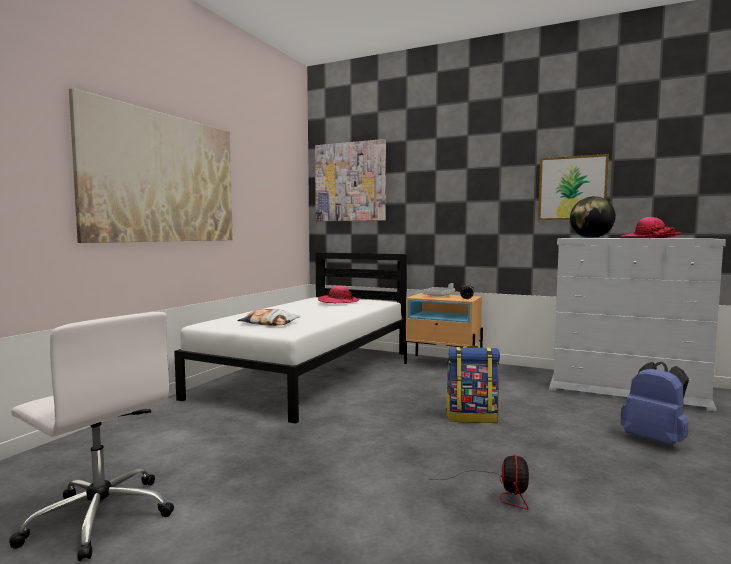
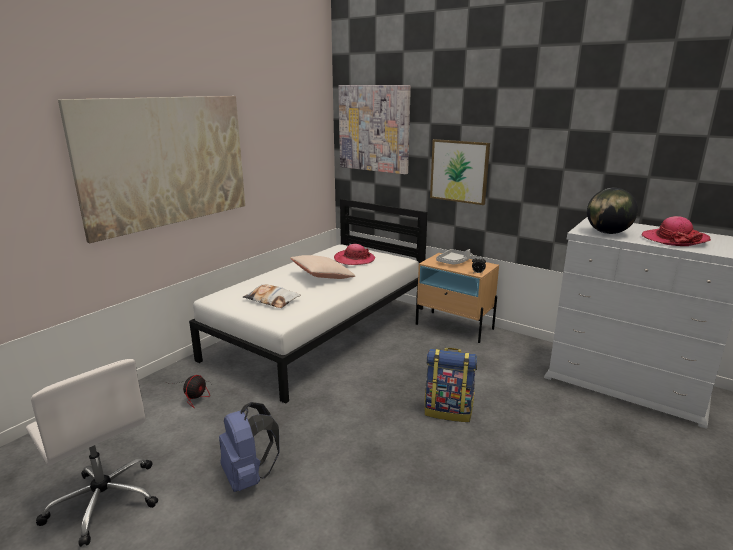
camera: 10 degrees right, 15 degrees up
(313, 310) = (322, 276): none -> beige pillow
(498, 491) = (430, 514): fan -> fan (195, 394)
(572, 188) = (606, 161): picture -> picture (459, 171)
(655, 440) = (615, 465): blue backpack -> blue backpack (249, 477)

